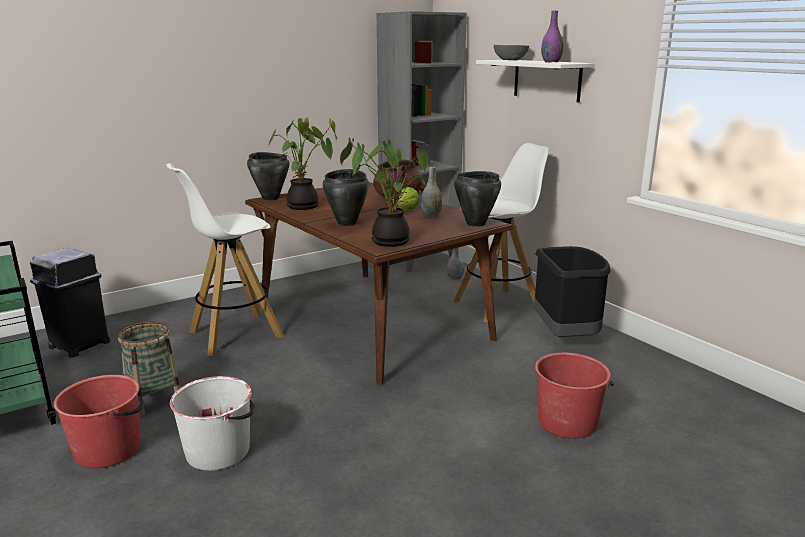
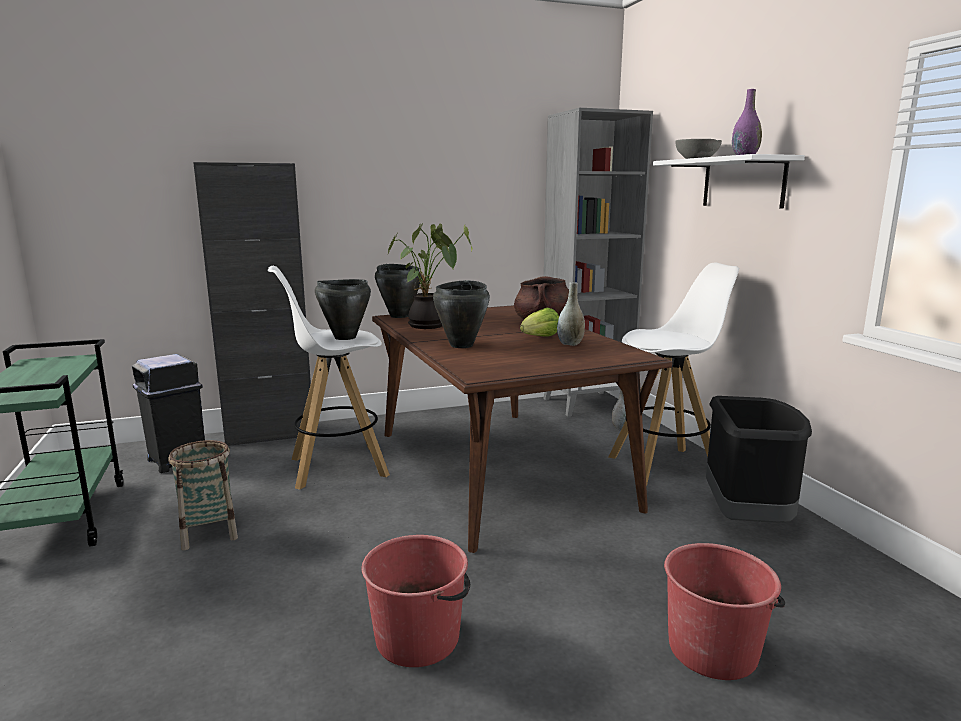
camera: 15 degrees right, 5 degrees down
(109, 449) = (125, 586): red bucket -> red bucket (419, 638)
(155, 313) = (270, 435): none -> black cabinet
(219, 451) = (238, 611): white bucket -> none
(389, 240) = (497, 367): potted plant -> none
(475, 224) = (621, 356): black cooking pot -> black cooking pot (344, 337)

